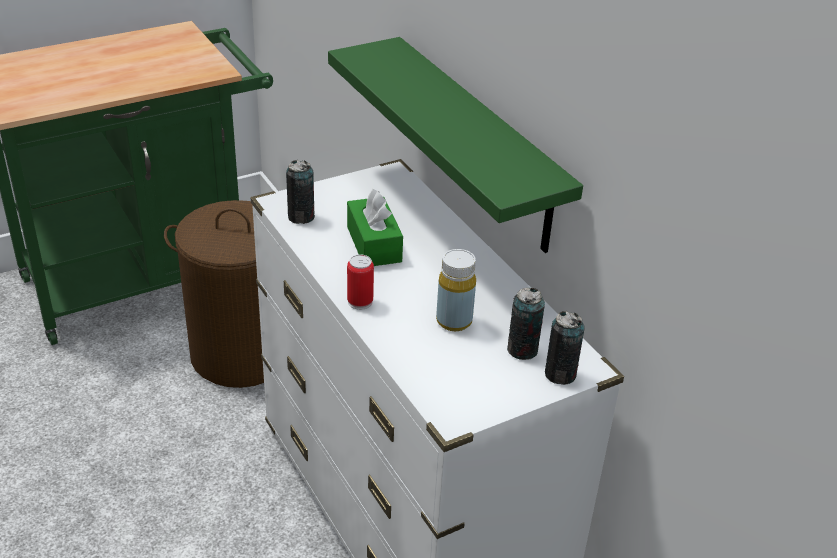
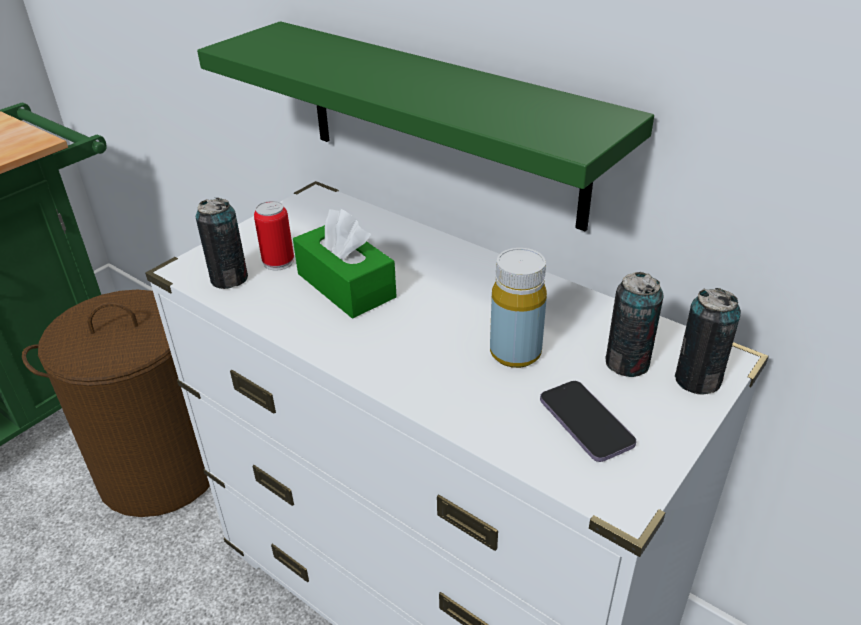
camera: 20 degrees left, 0 degrees up
(360, 302) = (375, 366): can -> can (278, 262)
(465, 375) = (585, 423): none -> phone

